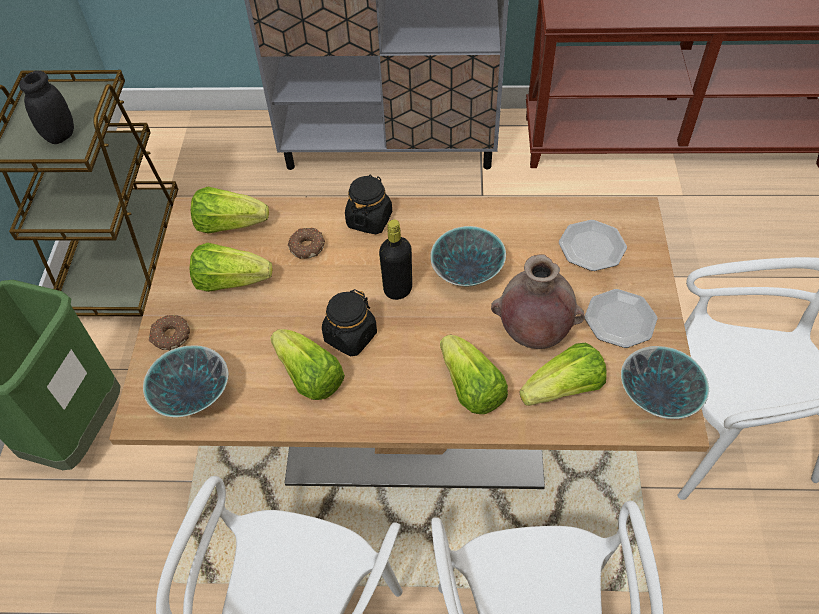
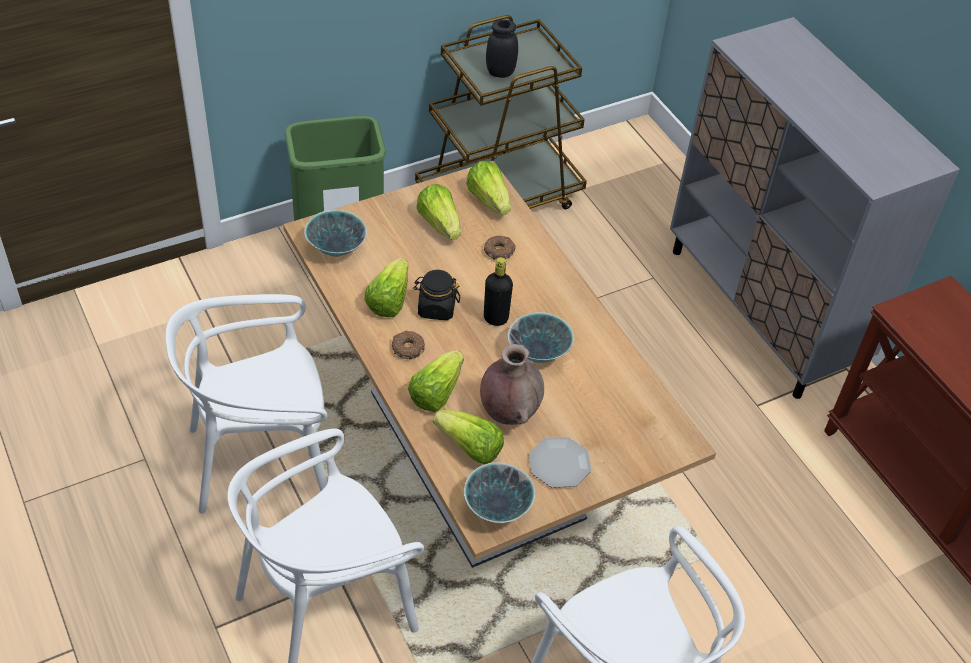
camera: 55 degrees right, 5 degrees down
(170, 336) = (375, 215): donut -> donut (407, 348)
(369, 219) = (551, 275): black jar -> none
(591, 247) = (622, 423): plate -> none

